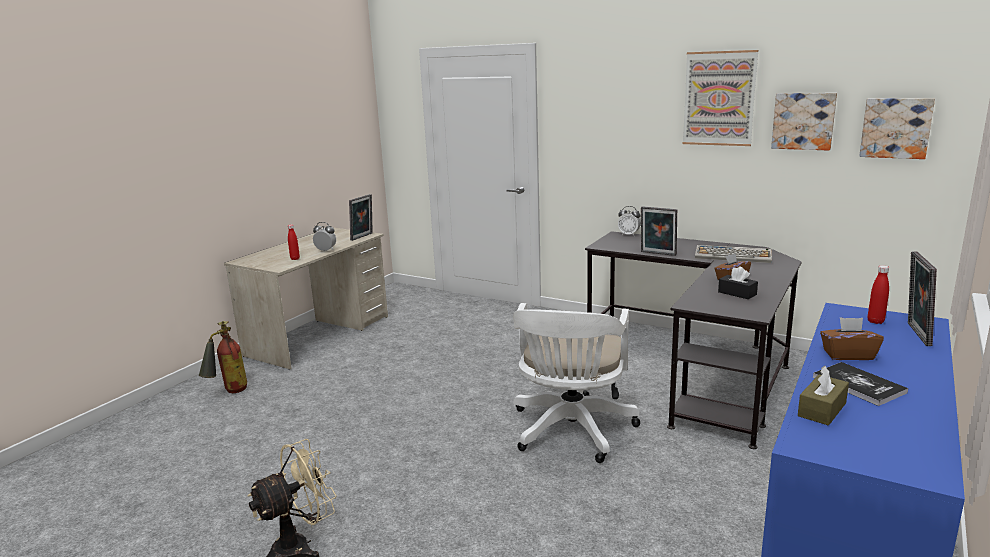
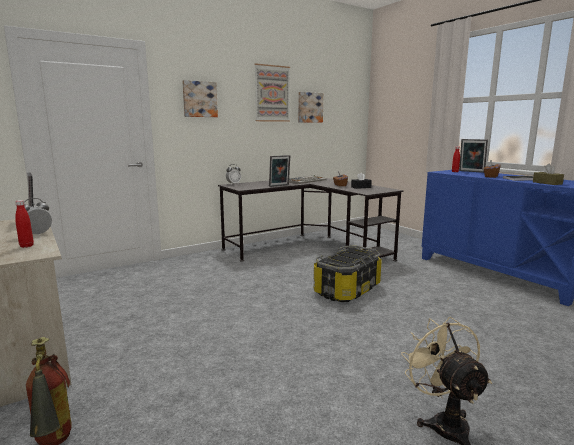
camera: 65 degrees left, 5 degrees down
(571, 432) = (347, 290): white office chair -> storage box
(896, 128) = (341, 111): picture -> picture (199, 99)

